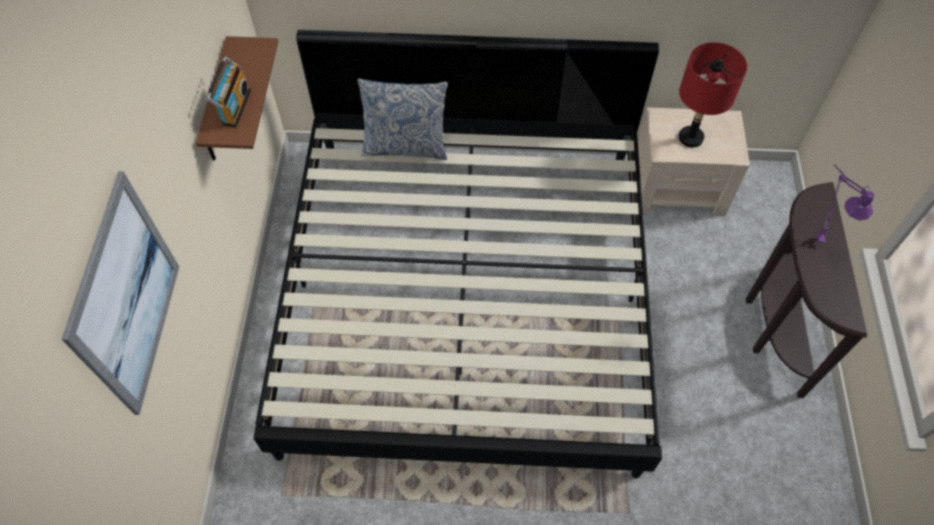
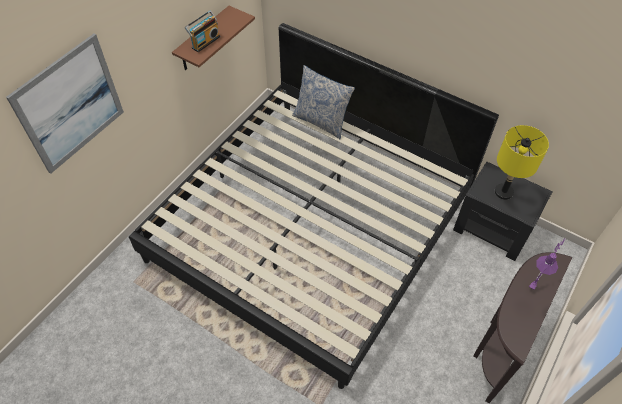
camera: 30 degrees right, 5 degrees down
(679, 186) = (493, 228): beige nightstand -> black nightstand
(691, 137) = (503, 192): red table lamp -> yellow table lamp

